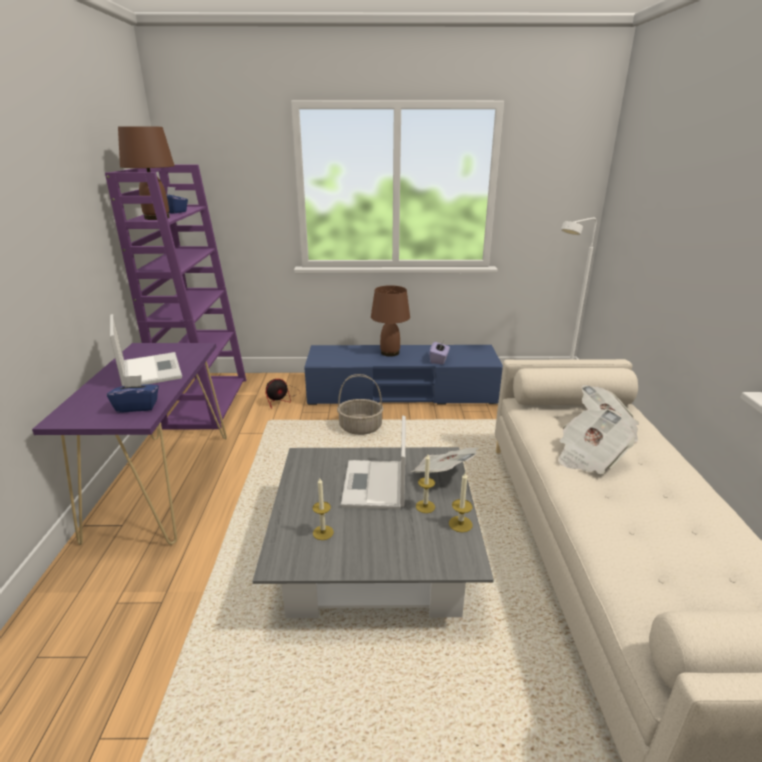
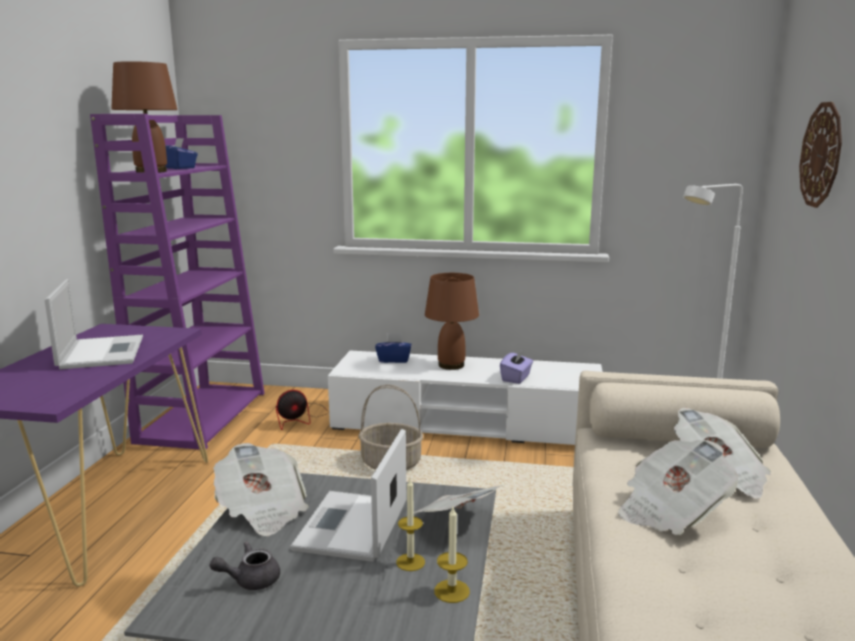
camera: 10 degrees right, 10 degrees down
(137, 407) = (58, 390): blue tissue box -> blue tissue box (394, 360)
(307, 479) = (262, 510): none -> newspaper
(323, 532) = (250, 580): candle -> grey teapot
(401, 392) = (466, 423): blue tv stand -> white tv stand
(660, 201) = (821, 155): none -> wall clock

